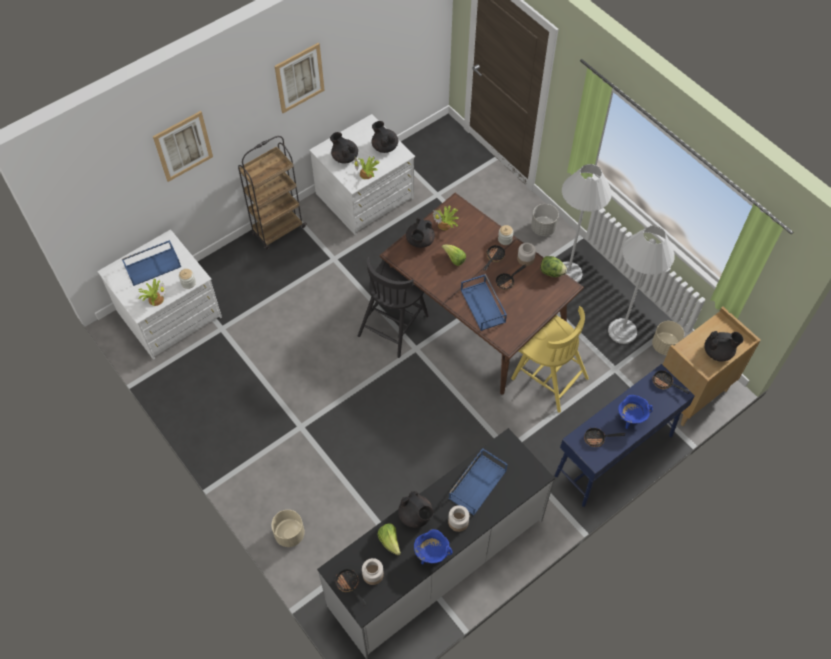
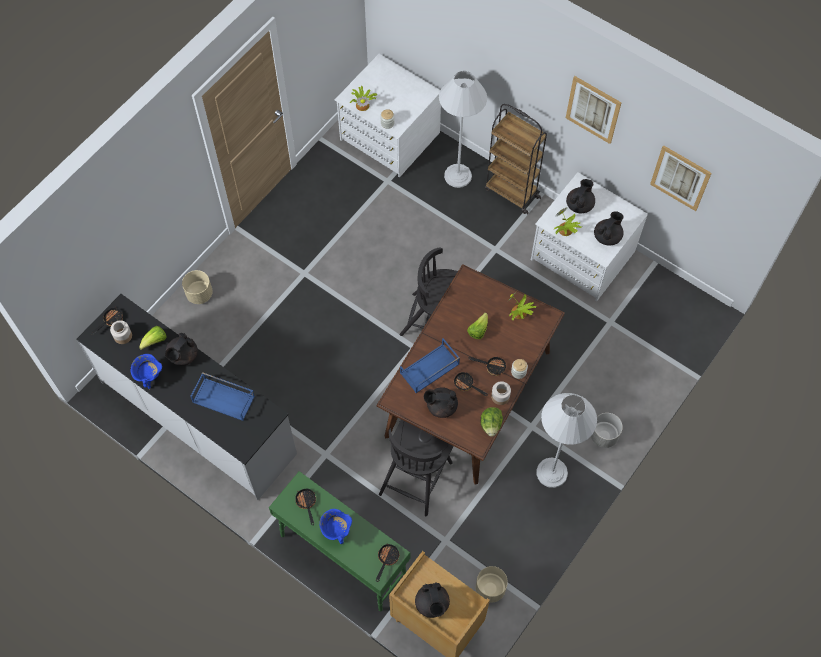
camera: 75 degrees right, 5 degrees up
(153, 266) = (396, 91): blue tray -> none
(183, 146) = (476, 46): picture -> picture (680, 178)
(420, 241) = (490, 294): black teapot -> black teapot (441, 406)
(458, 522) = (184, 391): jar -> none
(548, 377) = (416, 476): yellow chair -> black chair
(613, 455) = (344, 555): blue console table -> green console table
(622, 331) = (495, 541): white floor lamp -> white floor lamp (458, 176)

